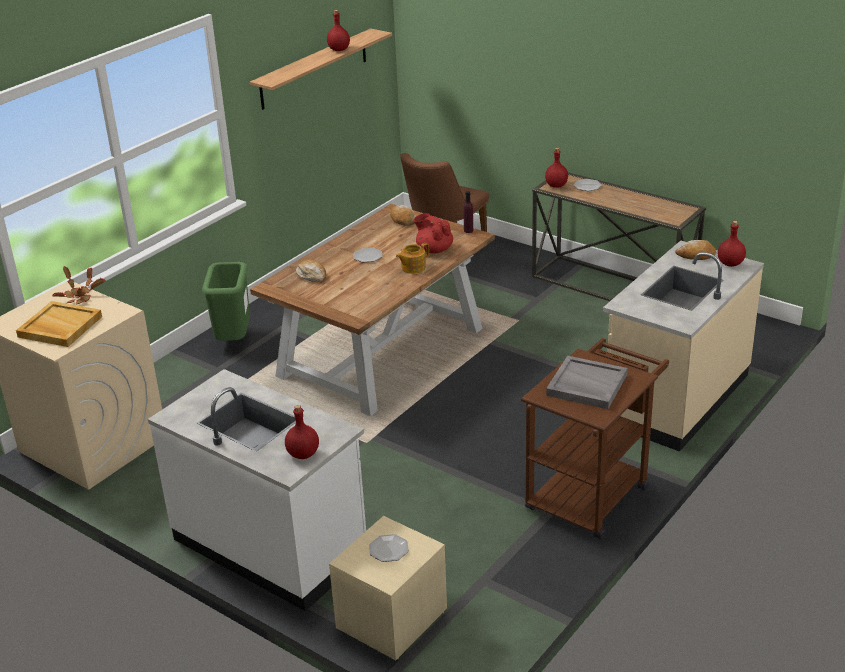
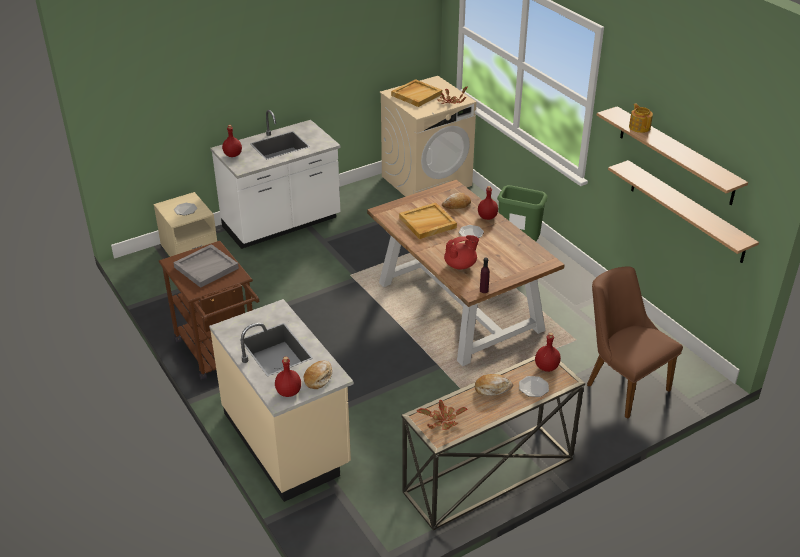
camera: 110 degrees right, 5 degrees up
(336, 109) = (687, 211): none -> shelf
(339, 50) = (681, 154): red bottle -> red bottle (487, 217)
(364, 284) = (427, 223): none -> beige tray
(402, 220) = (526, 262): bread -> bread (492, 388)
(413, 267) = (437, 248): teapot -> teapot (639, 127)
(667, 212) = (443, 421): none -> potted plant

